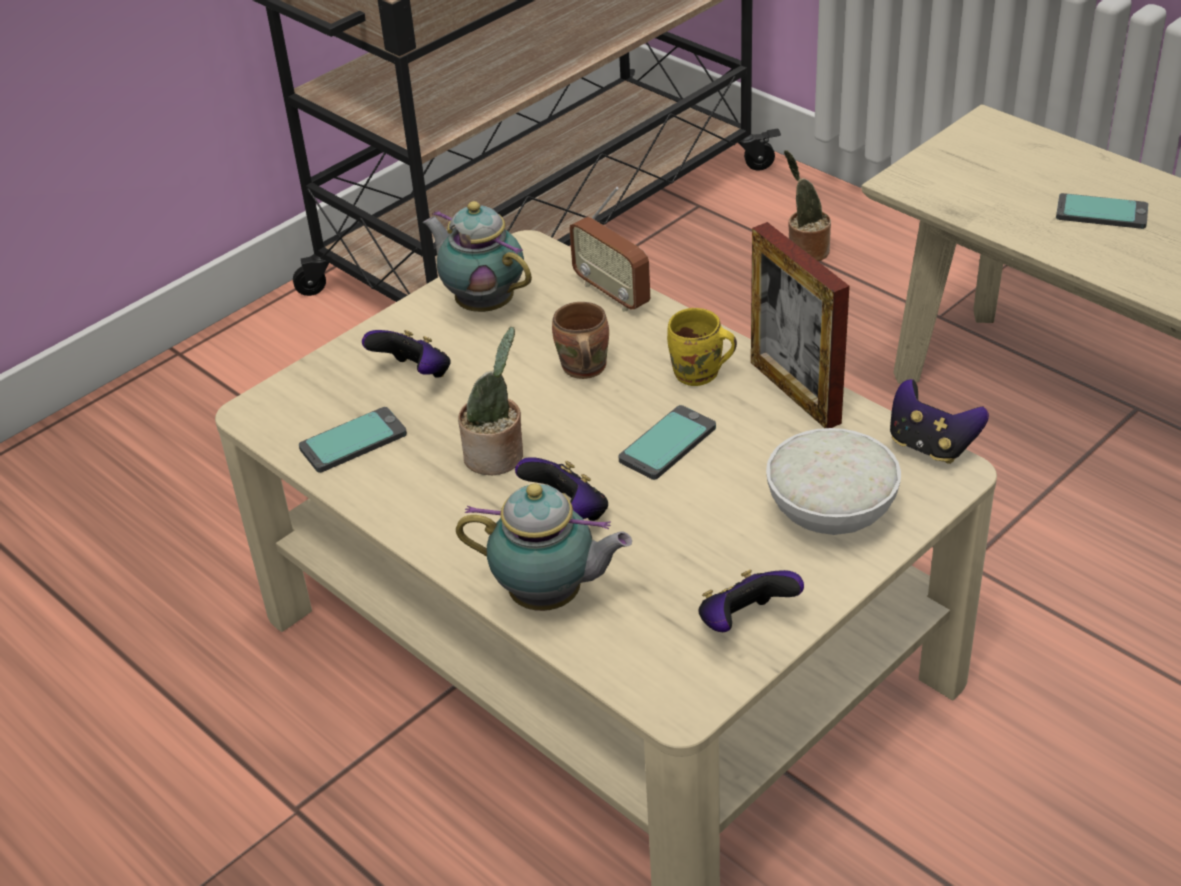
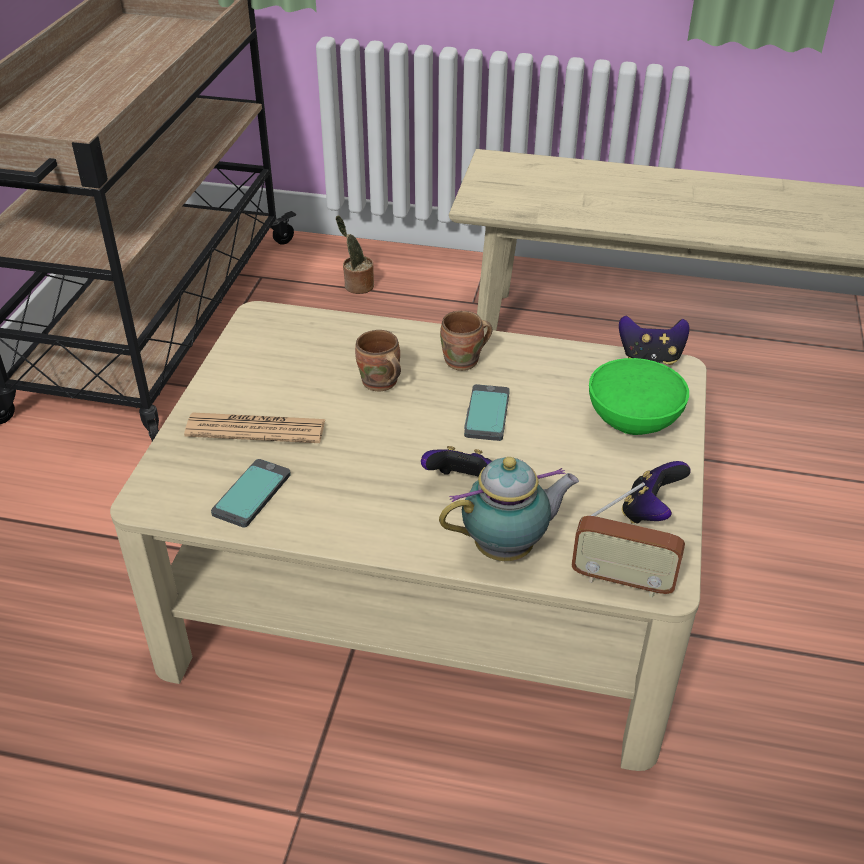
camera: 35 degrees left, 0 degrees up
(414, 375) = (256, 429): game controller -> newspaper
(482, 303) = (262, 362): teapot -> none
(497, 457) = (375, 465): potted plant -> none
(612, 293) = (352, 327): radio -> radio (622, 580)
(698, 376) = (464, 362): yellow mug -> brown mug
(795, 392) = (536, 352): picture frame -> none
(833, 513) = (634, 420): white bowl -> green bowl
(1101, 213) = (606, 194): phone -> none

